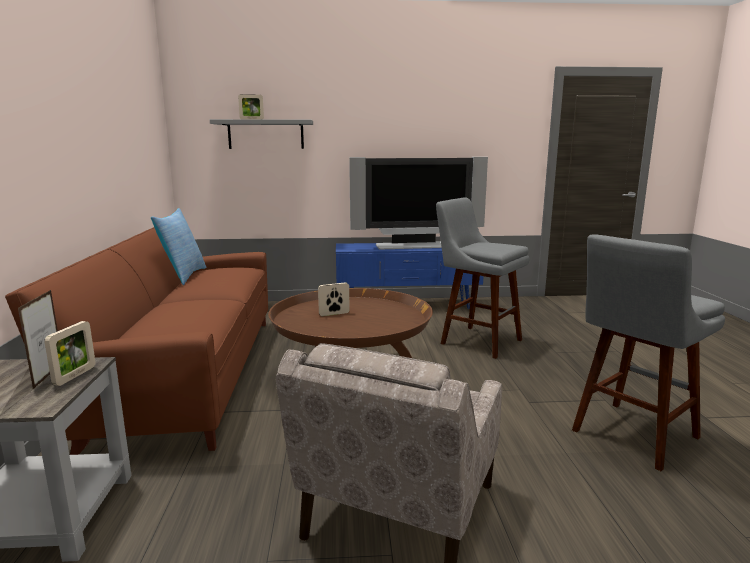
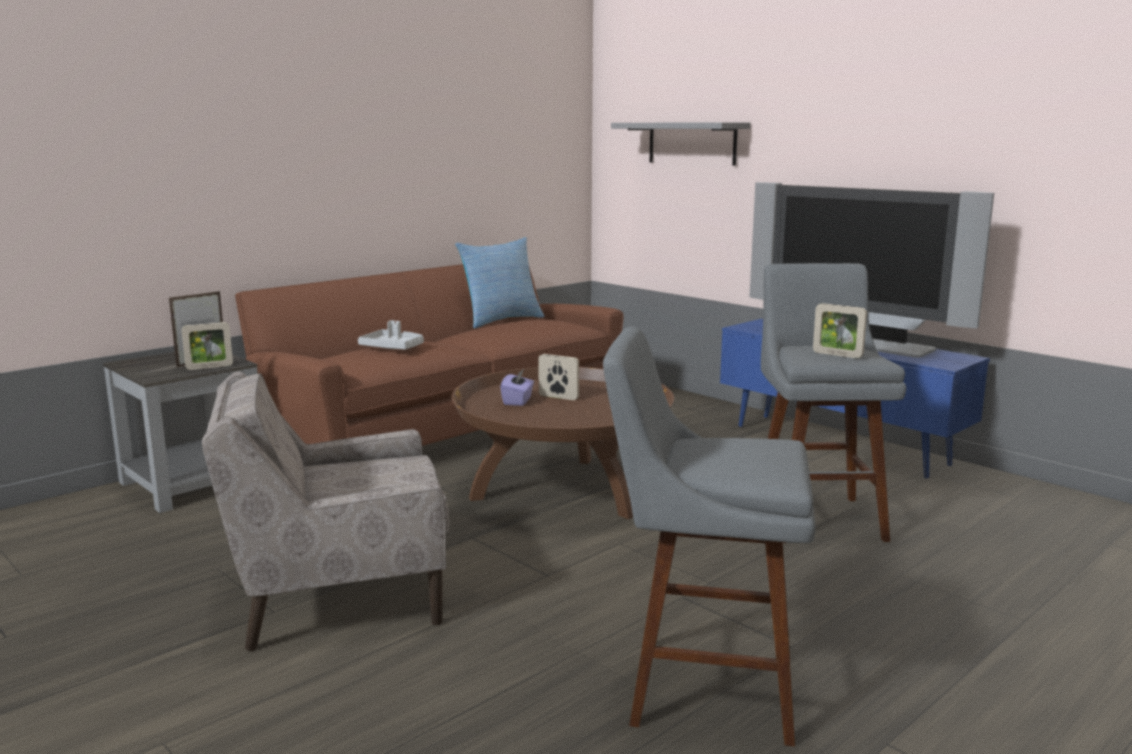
camera: 50 degrees right, 0 degrees up
(182, 311) = (393, 348): none -> grey tray
(251, 119) = (662, 122): picture frame -> picture frame (837, 355)
(319, 323) = (518, 401): none -> purple tissue box

